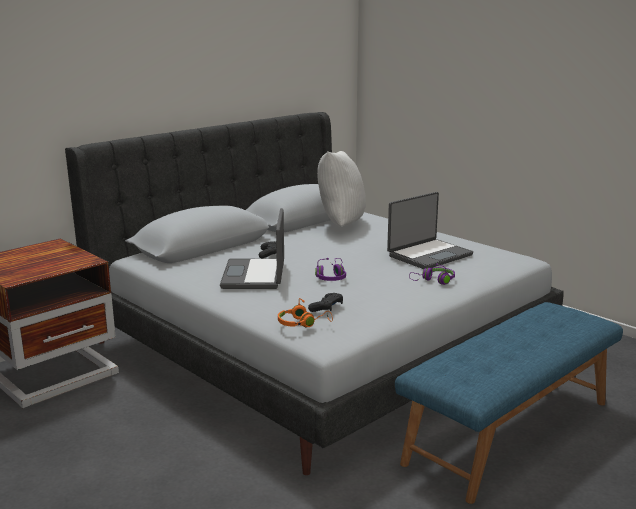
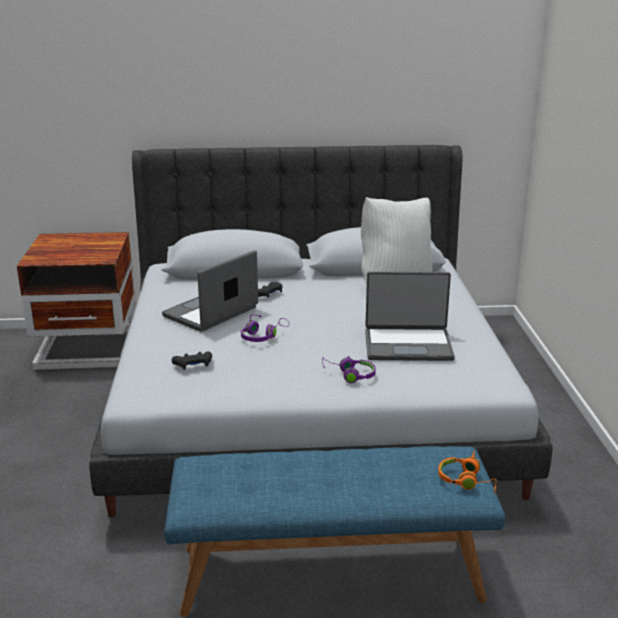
camera: 40 degrees right, 5 degrees up
(302, 323) = (148, 372): orange headphones -> orange headphones (467, 481)

